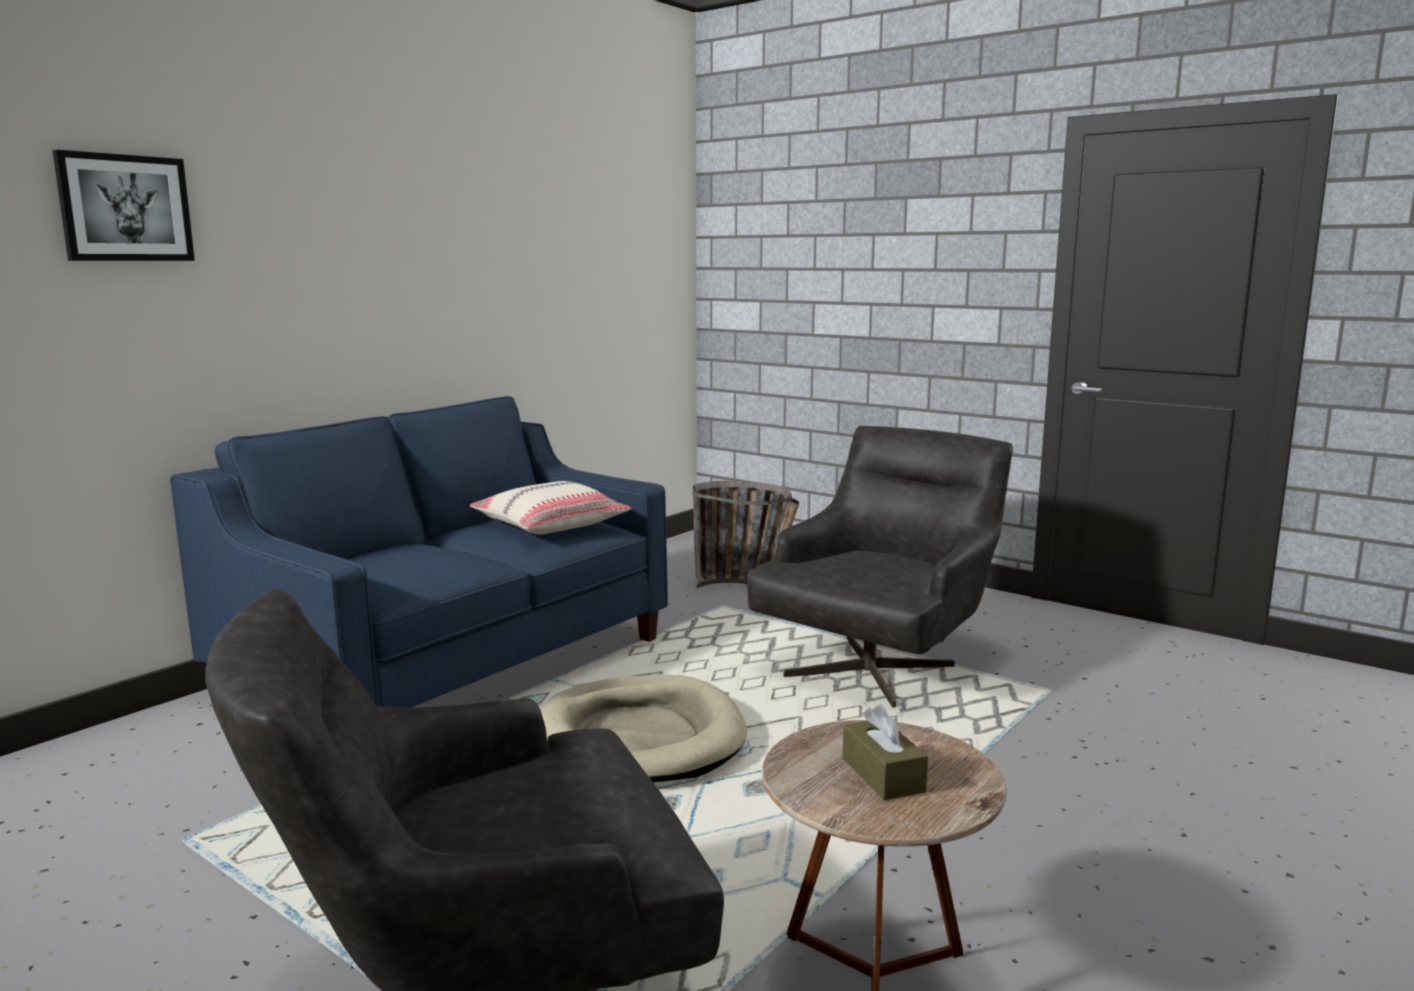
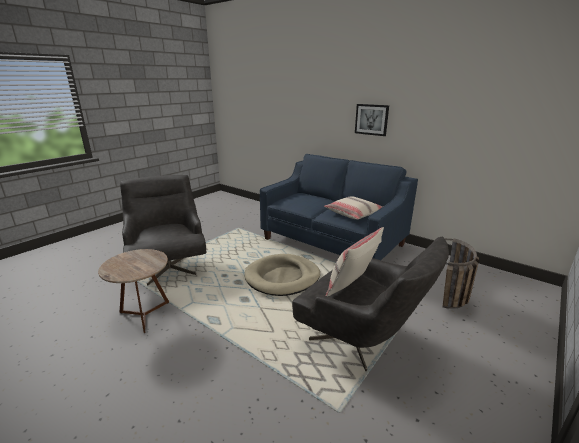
camera: 90 degrees right, 10 degrees up
(125, 208) = (310, 89): picture -> picture (371, 119)
(869, 562) = (352, 287): none -> beige pillow
(883, 775) = (132, 263): brown tissue box -> none

